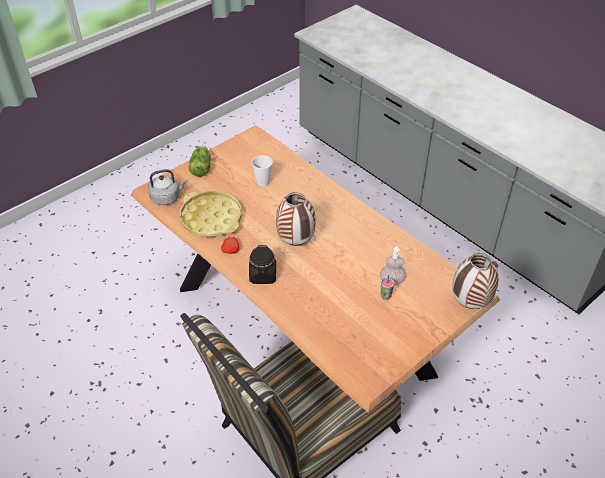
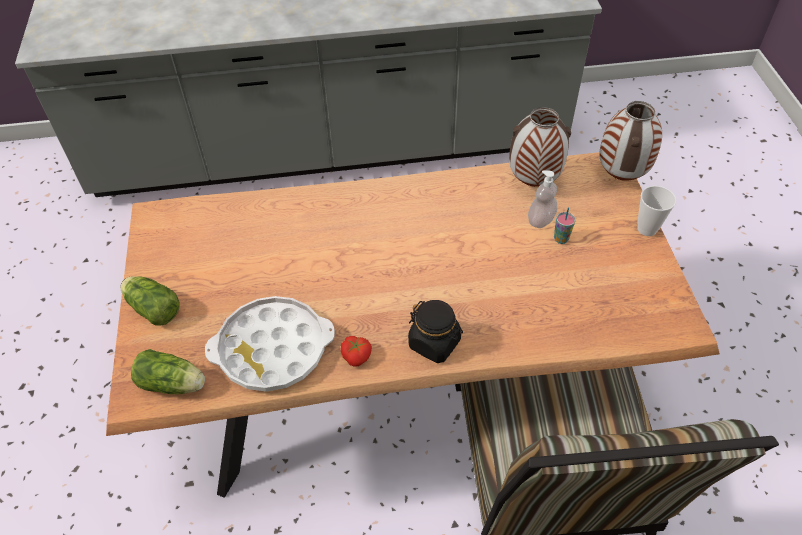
camera: 55 degrees left, 5 degrees up
(167, 197) = (174, 384): grey kettle -> lettuce
(211, 218) = (272, 349): yellow tray -> white tray
(263, 183) = (258, 254): cup -> cup (647, 229)
(295, 242) = (401, 277): vase -> vase (532, 183)

